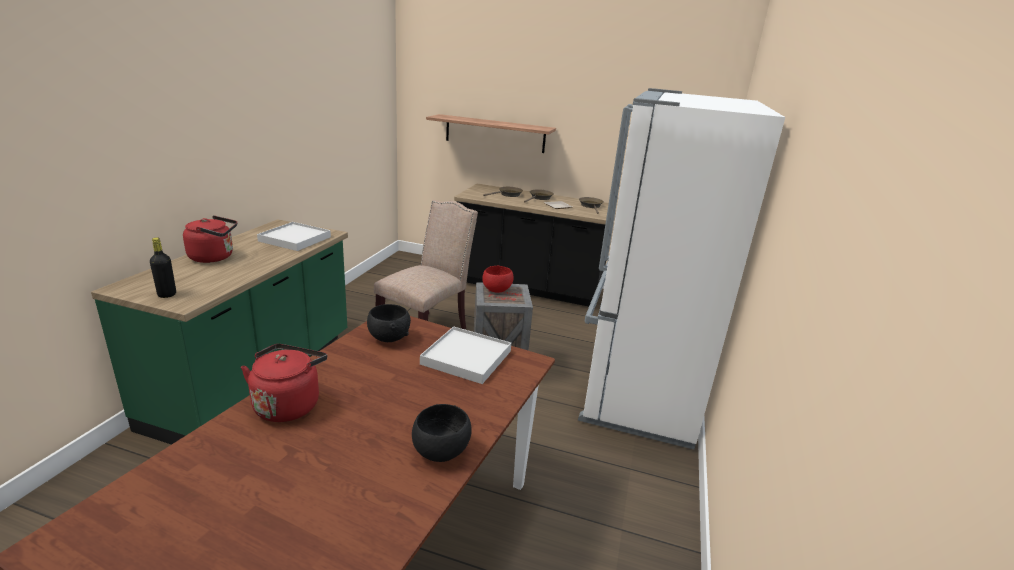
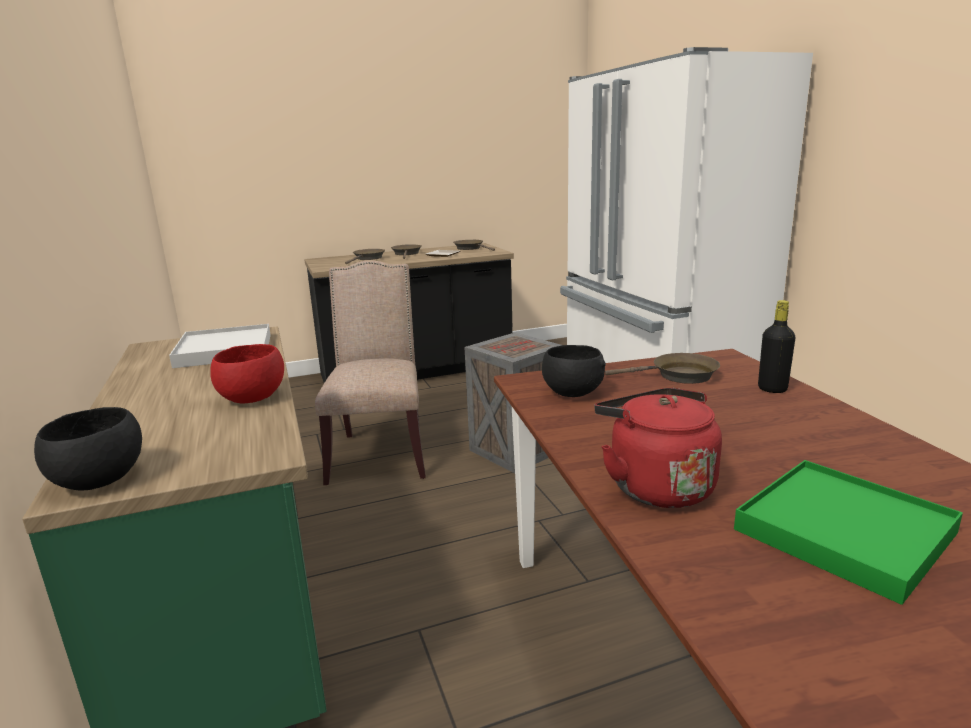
camera: 35 degrees left, 5 degrees down
(167, 294) = (203, 460): black bottle -> black bottle (772, 389)
(214, 257) = (152, 402): red kettle -> none
(290, 475) = (843, 531): none -> green tray
(440, 452) = (868, 440): black bowl -> black bowl (99, 481)
(466, 358) = (678, 376): white tray -> brown frying pan
(495, 133) = (317, 186): shelf -> none
(496, 290) = (500, 345): red bowl -> red bowl (252, 398)

